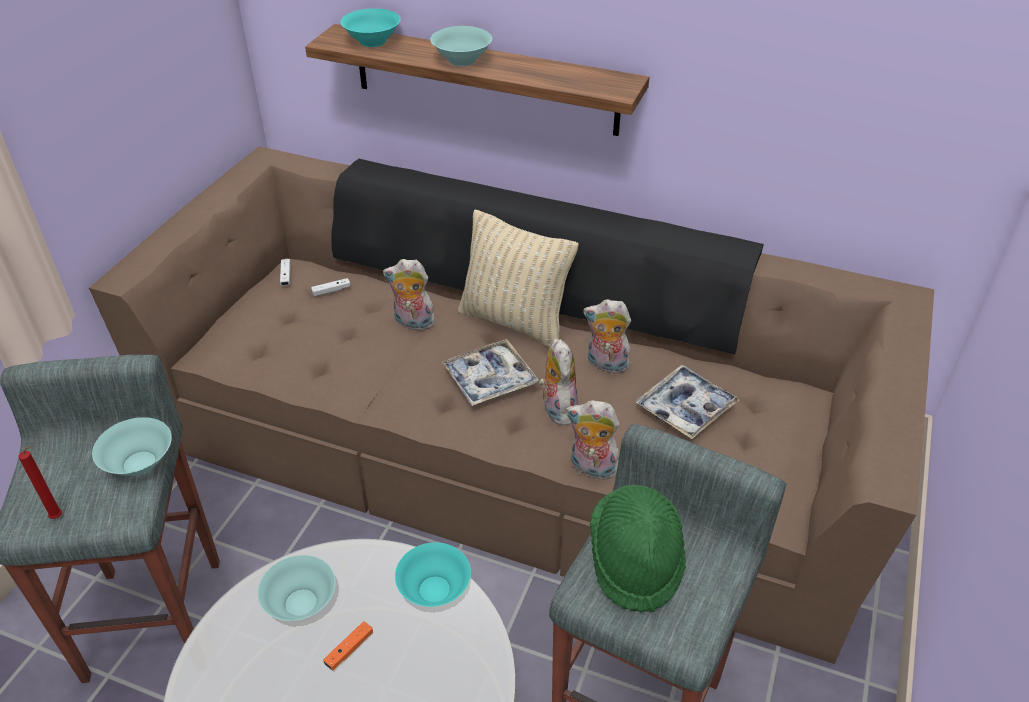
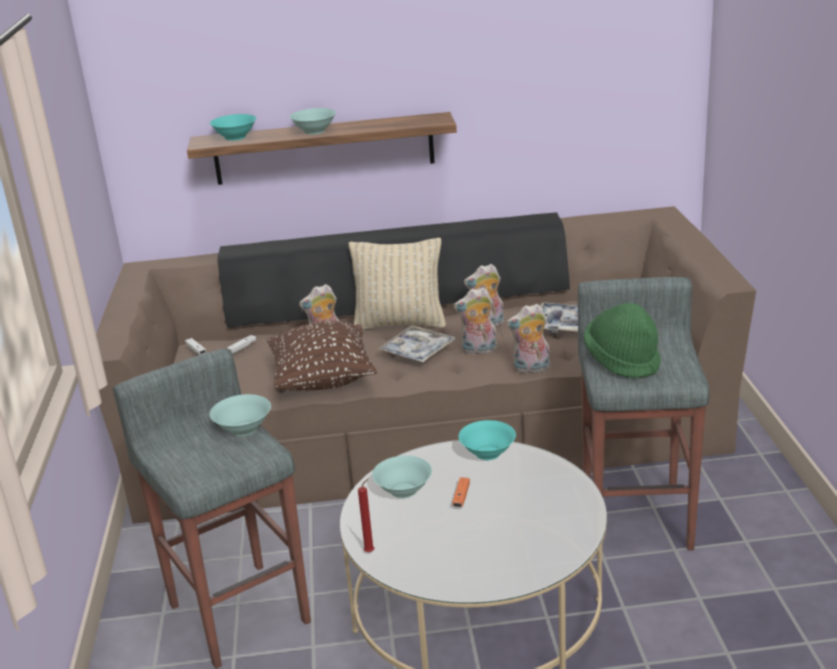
camera: 25 degrees left, 15 degrees down
(59, 517) = (215, 470): red candle -> red candle (371, 551)
(362, 379) = (323, 380): none -> brown pillow
(557, 408) = (478, 350): plush toy -> plush toy turned 60 degrees counterclockwise

